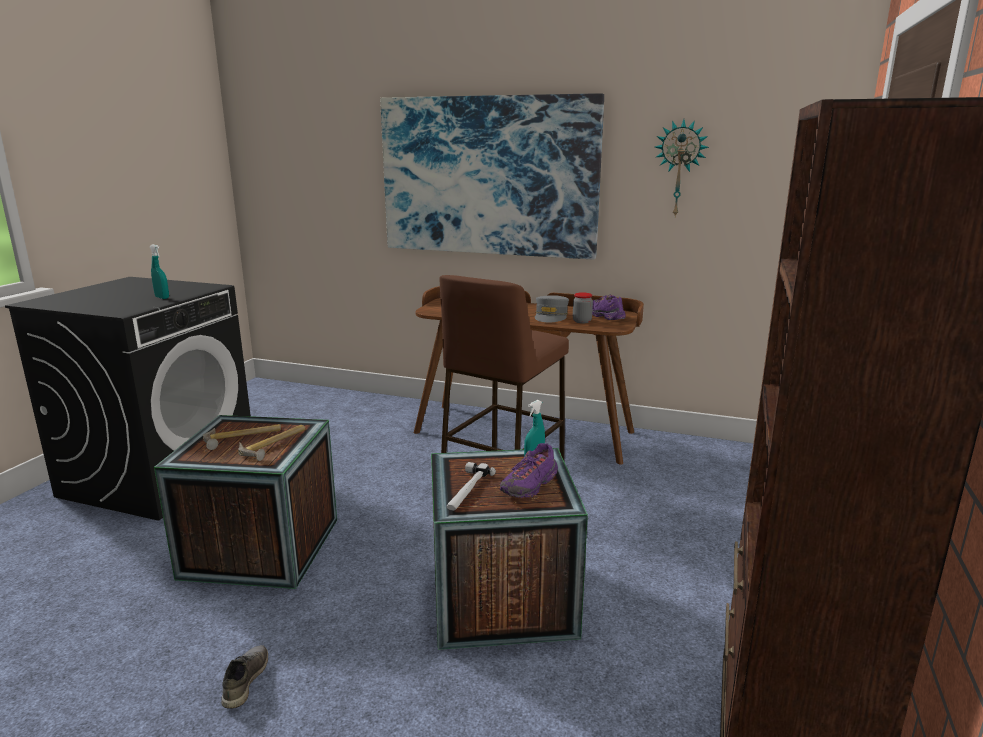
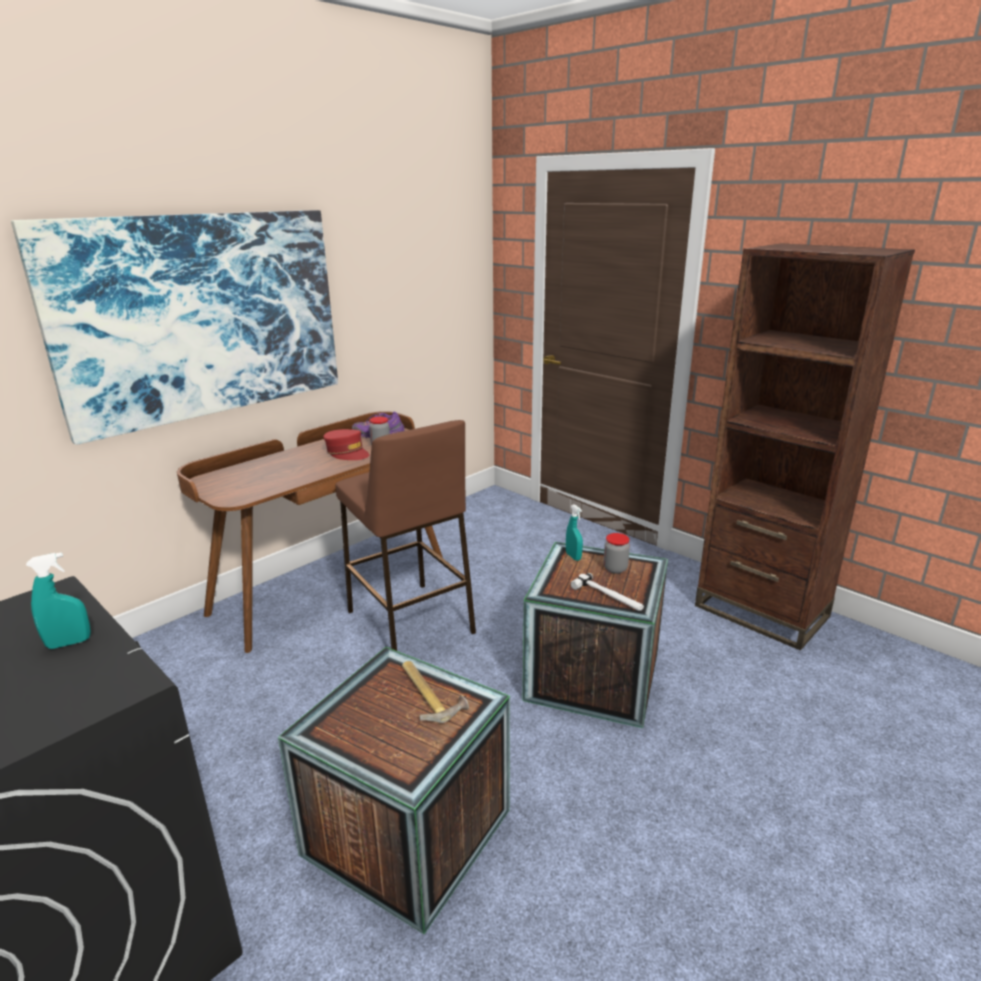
camera: 65 degrees left, 5 degrees up
(243, 438) = (386, 718): hammer -> none
(244, 681) = (642, 870): grey shoe -> none
(529, 486) = (615, 569): purple shoe -> jar
(551, 316) = (347, 453): grey cap -> red cap
(679, 169) = (387, 281): wall clock -> none

